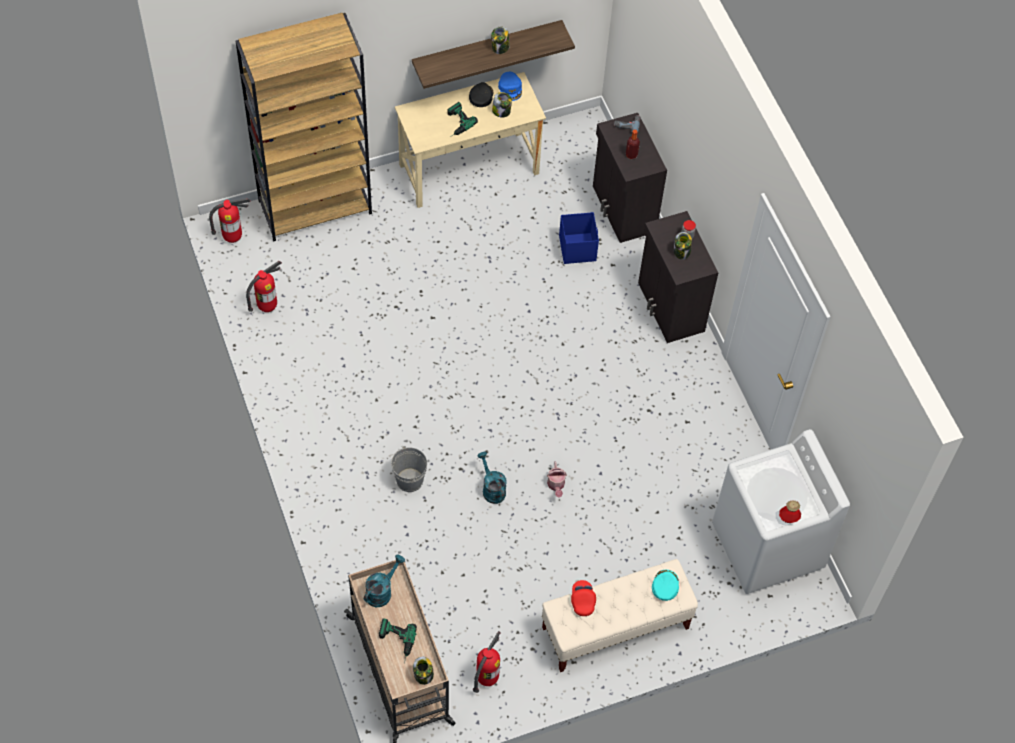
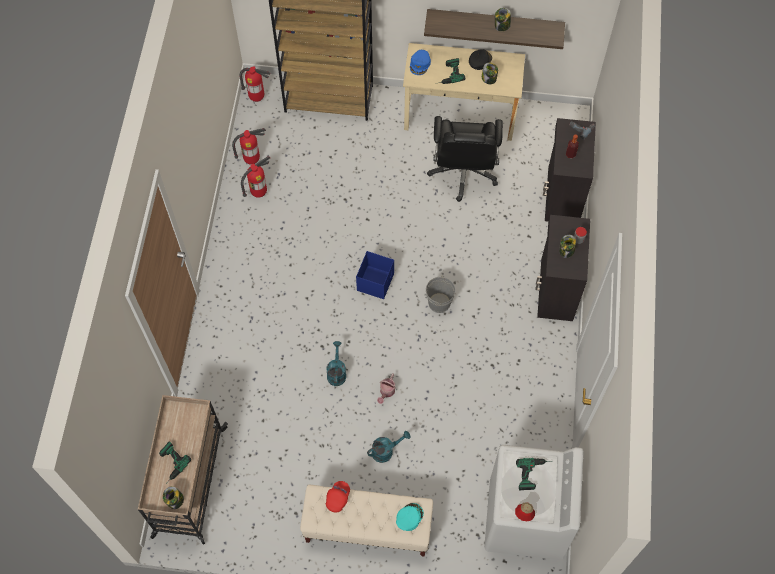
camera: 30 degrees right, 5 degrees up
(382, 591) = (183, 419): turquoise watering can -> turquoise watering can (386, 451)
(409, 480) = (279, 337): grey bucket -> grey bucket (439, 303)
(486, 678) = (249, 519): fire extinguisher -> fire extinguisher (259, 192)
(507, 227) = (463, 172): none -> black office chair
(510, 88) = (506, 63): blue cap -> blue cap (420, 64)
(577, 248) = (509, 211): blue storage box -> blue storage box (376, 282)
(777, 475) = (535, 474): none -> power drill

